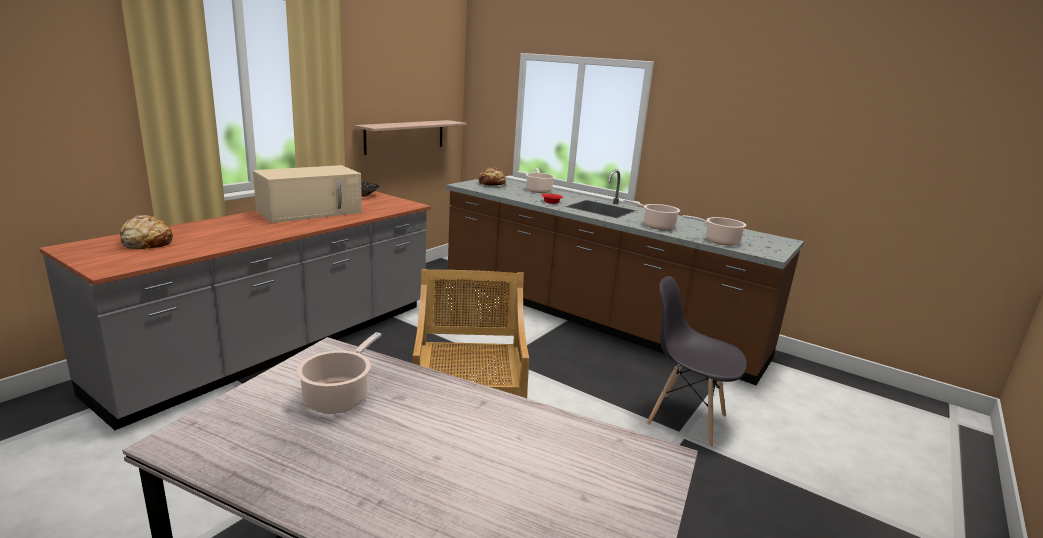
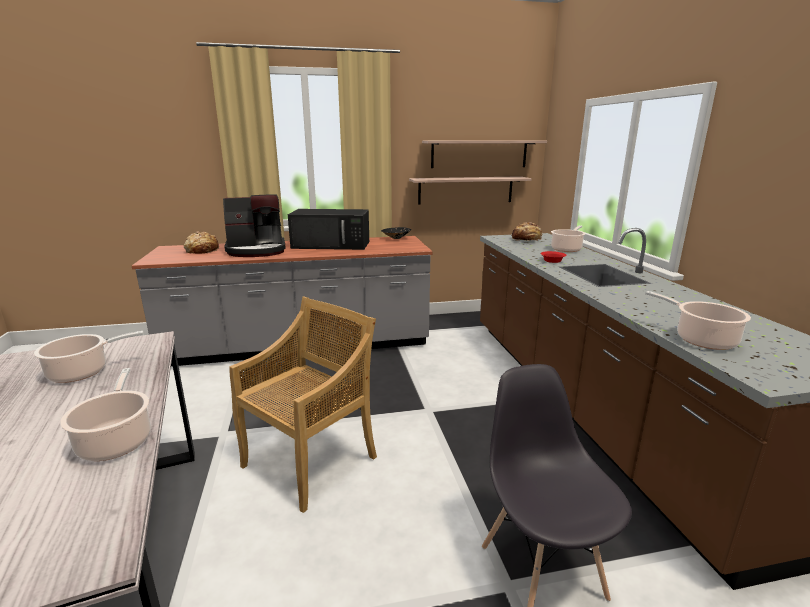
camera: 45 degrees right, 0 degrees up
(234, 231) = (257, 250): none -> coffee machine
(311, 212) = (332, 245): beige microwave -> black microwave
(415, 97) = (479, 154): none -> shelf
(656, 226) = (635, 303): cooking pot -> cooking pot (116, 440)

